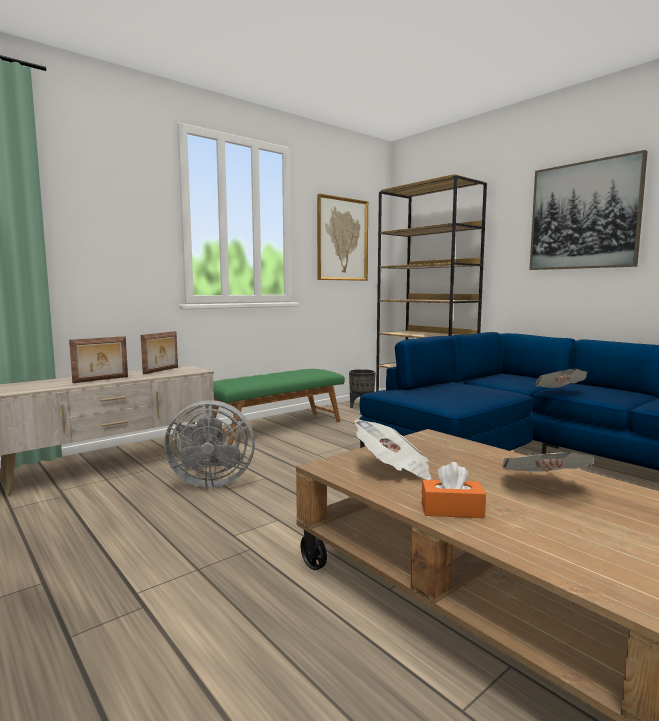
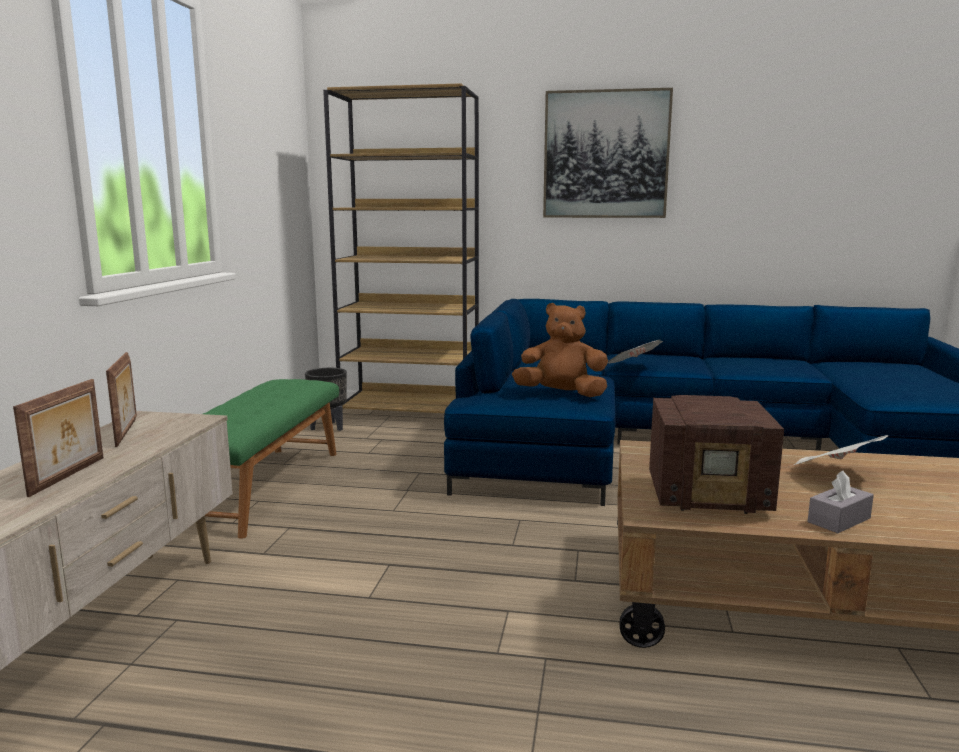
camera: 40 degrees left, 5 degrees up
(210, 482) = (322, 599): grey fan -> none
(342, 239) = (266, 163): picture -> none
(394, 469) = (710, 496): newspaper -> radio
(450, 397) = (561, 394): none -> brown plush toy
(452, 510) = (839, 520): orange tissue box -> grey tissue box

